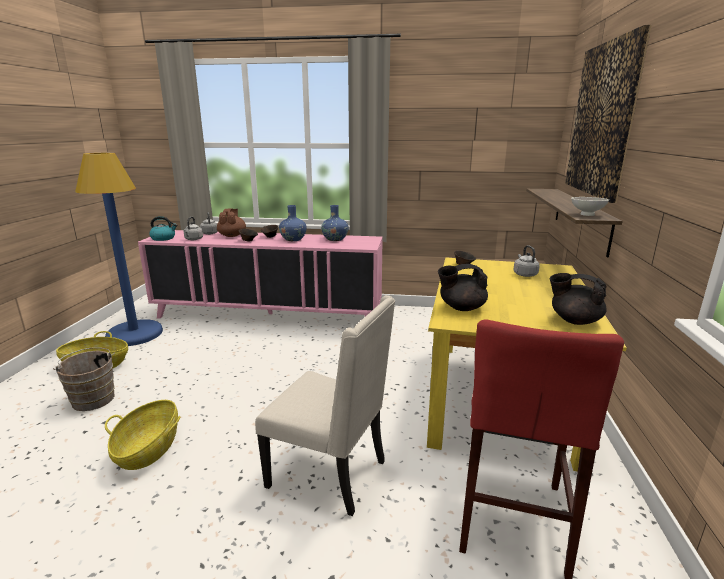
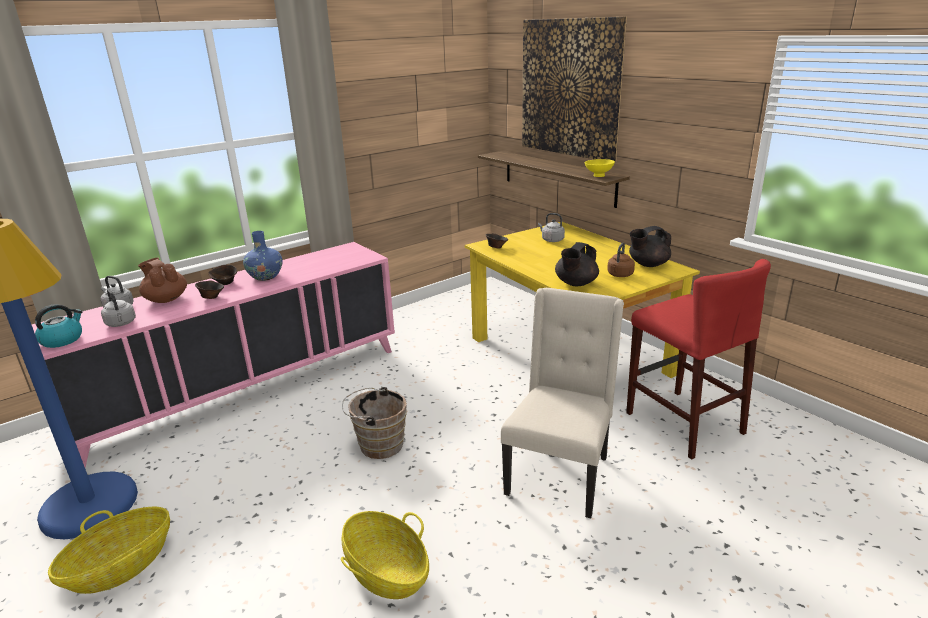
camera: 45 degrees left, 5 degrees up
(93, 398) = (208, 590): brown bucket -> brown bucket (378, 444)
(330, 473) = (559, 475): beige chair -> beige chair turned 45 degrees counterclockwise
(335, 239) = (314, 260): blue vase -> none
(519, 317) = (619, 275): none -> brown kettle
(586, 214) = (598, 176): white bowl -> yellow bowl

